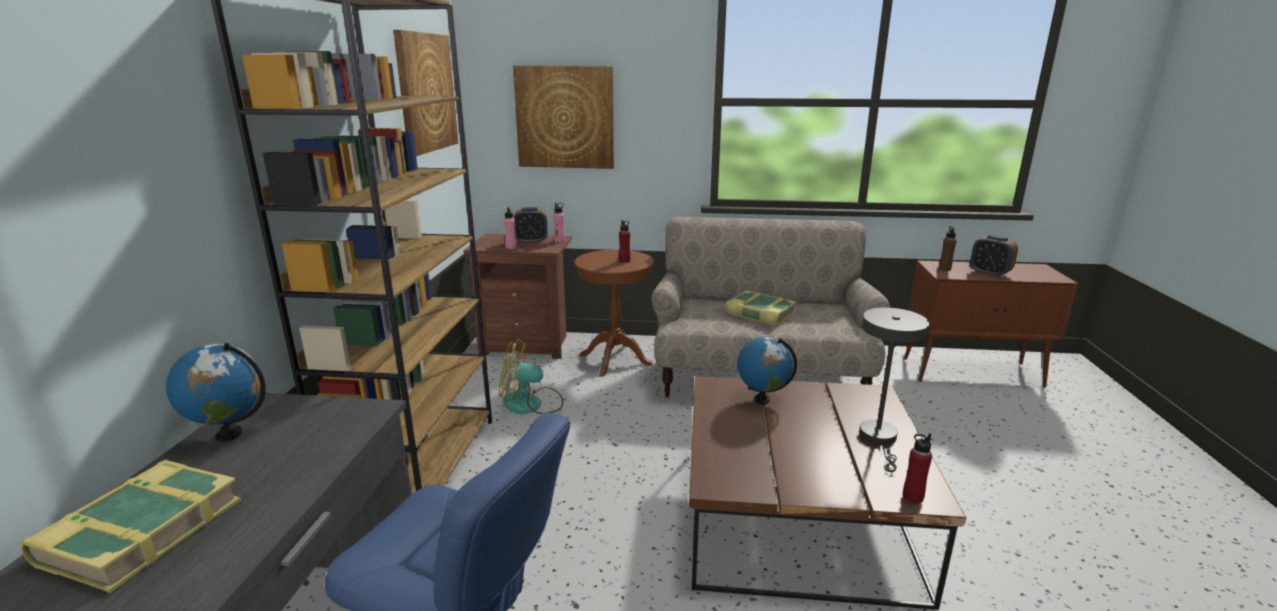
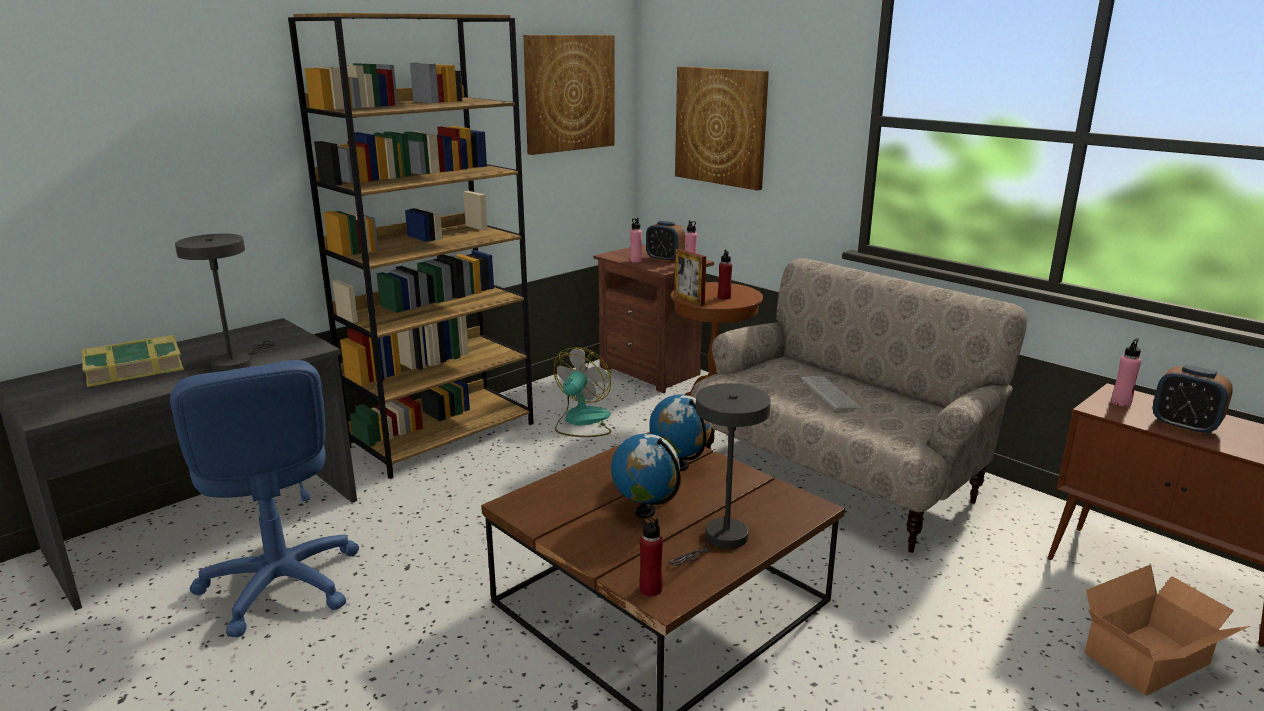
camera: 40 degrees right, 0 degrees up
(229, 434) = (235, 337): globe -> globe (645, 512)
(303, 462) = (236, 363): none -> grey table lamp
(531, 404) = (582, 422): fan -> fan turned 75 degrees clockwise
(606, 269) = (689, 301): none -> picture frame
(759, 314) = (830, 394): book -> keyboard
(944, 269) = (1121, 402): brown bottle -> pink bottle
(989, 273) = (1184, 426): alarm clock -> alarm clock turned 45 degrees counterclockwise
(1030, 415) = (1152, 660): none -> cardboard box

